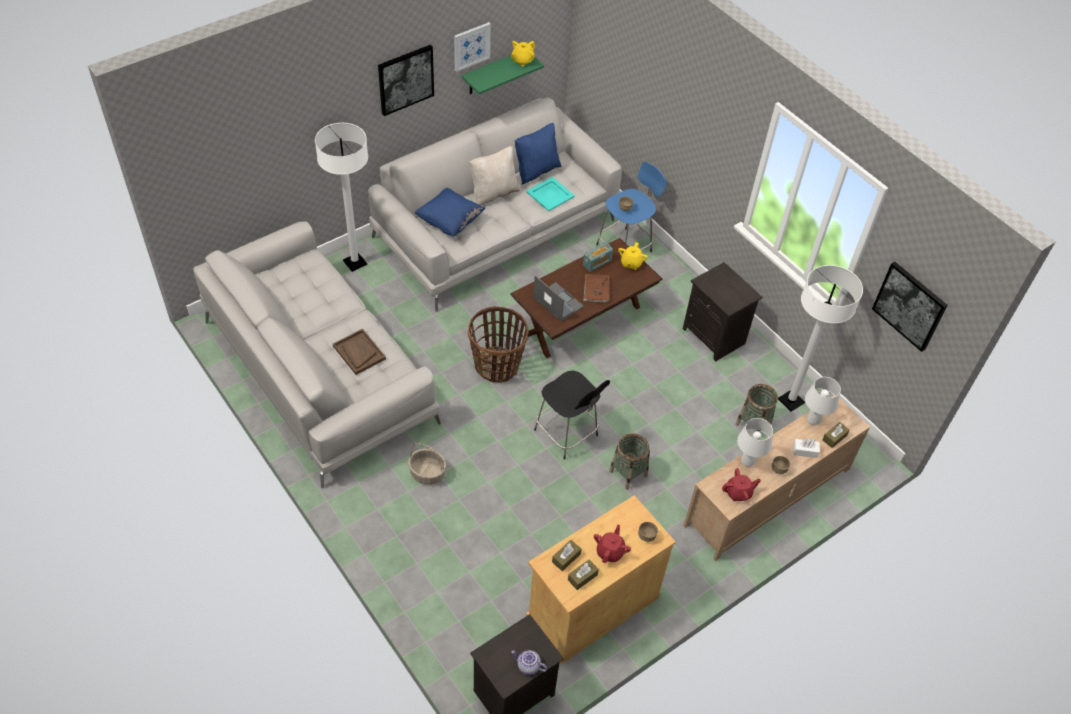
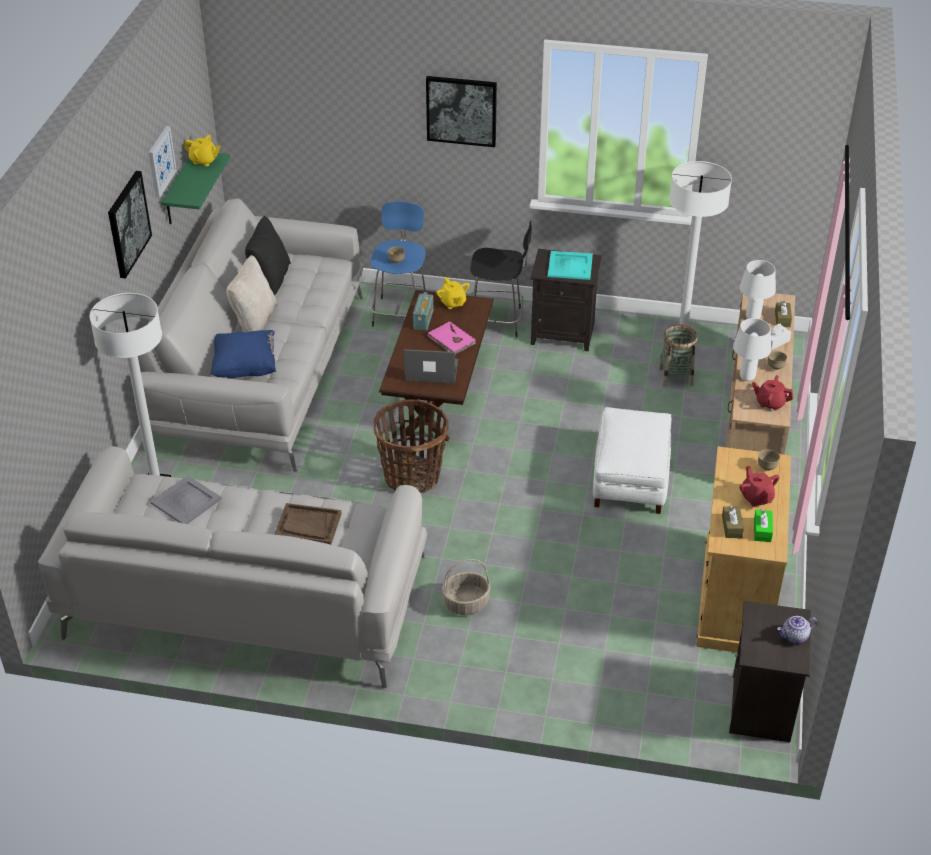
camera: 40 degrees left, 10 degrees down
(317, 286) = (186, 500): none -> grey tray
(522, 60) = (204, 161): yellow teapot -> yellow teapot turned 75 degrees counterclockwise
(536, 170) = (270, 280): blue pillow -> black pillow
(550, 194) = (310, 291): turquoise tray -> turquoise tray (570, 266)
(567, 434) = (544, 486): black stool -> black stool (497, 321)
(582, 577) = (762, 530): brown tissue box -> green tissue box
(596, 290) = (451, 340): brown book -> pink book
(628, 473) = (631, 480): basket -> white ottoman
(738, 493) = (770, 403): red teapot -> red teapot turned 105 degrees counterclockwise
(910, 306) = (771, 158): picture -> picture (461, 110)

